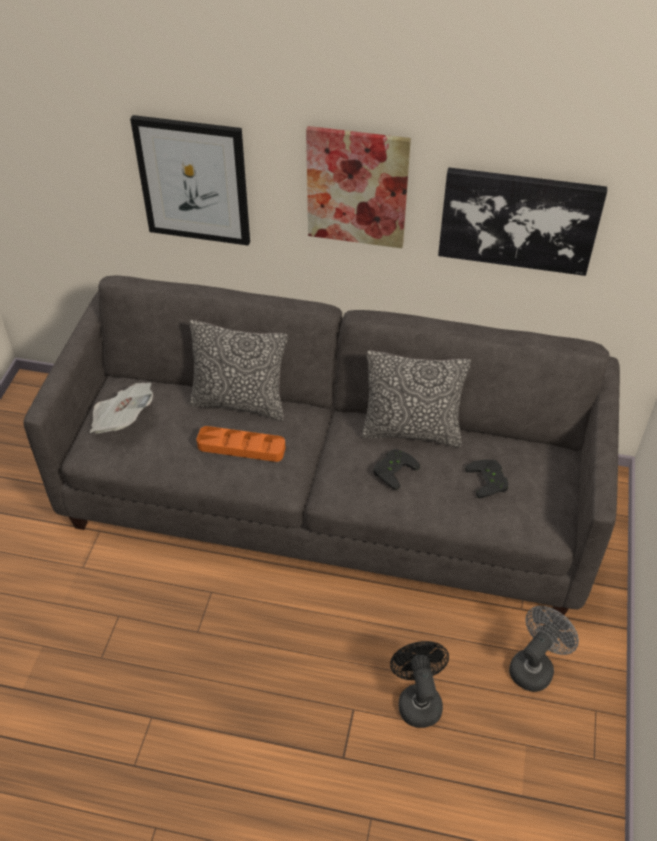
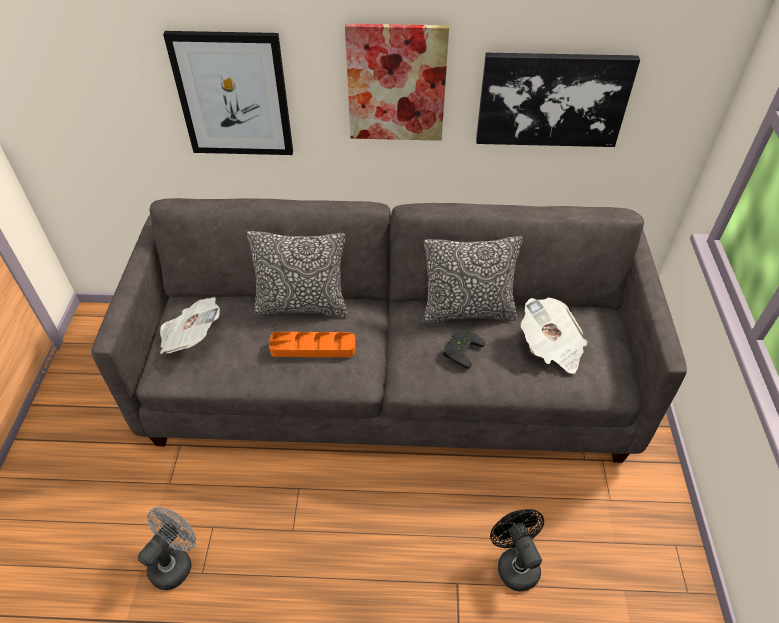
camera: 10 degrees left, 0 degrees up
(490, 480) = (551, 347): black game controller -> newspaper
(534, 666) = (610, 511): grey fan -> grey fan (175, 562)

